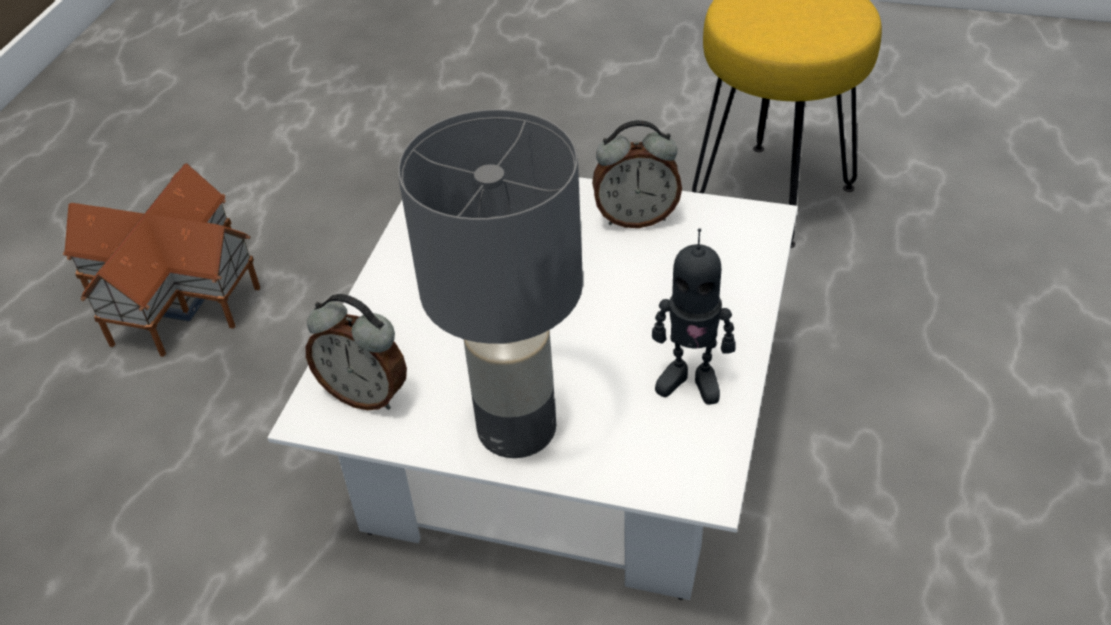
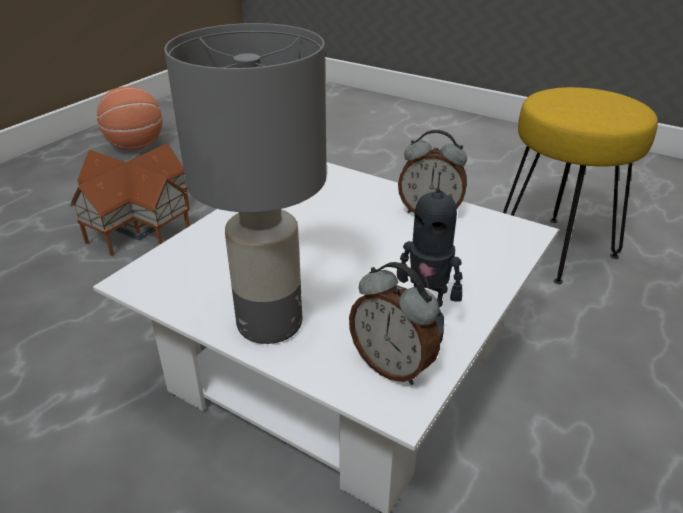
camera: 15 degrees right, 10 degrees down
(83, 152) = (135, 146): none -> basketball
(366, 394) = (176, 275): alarm clock -> alarm clock (392, 366)

